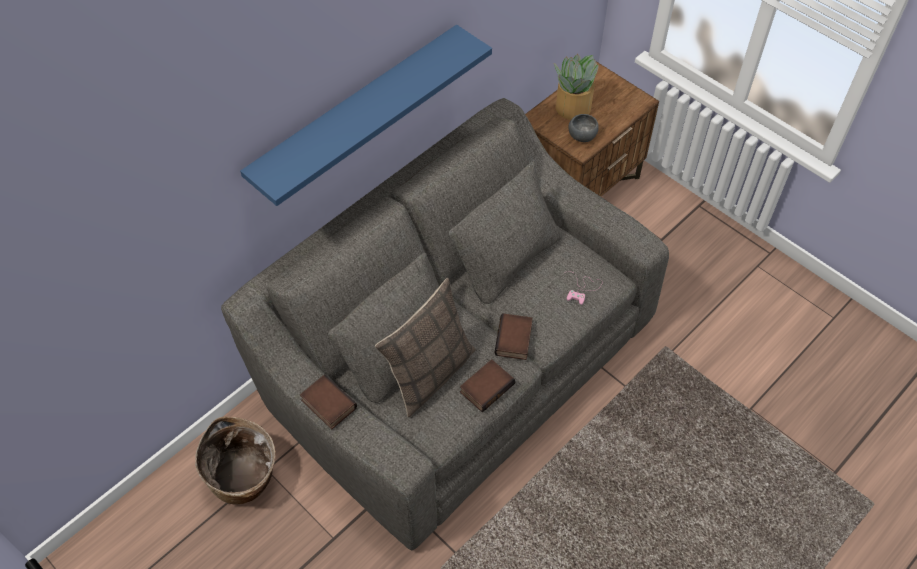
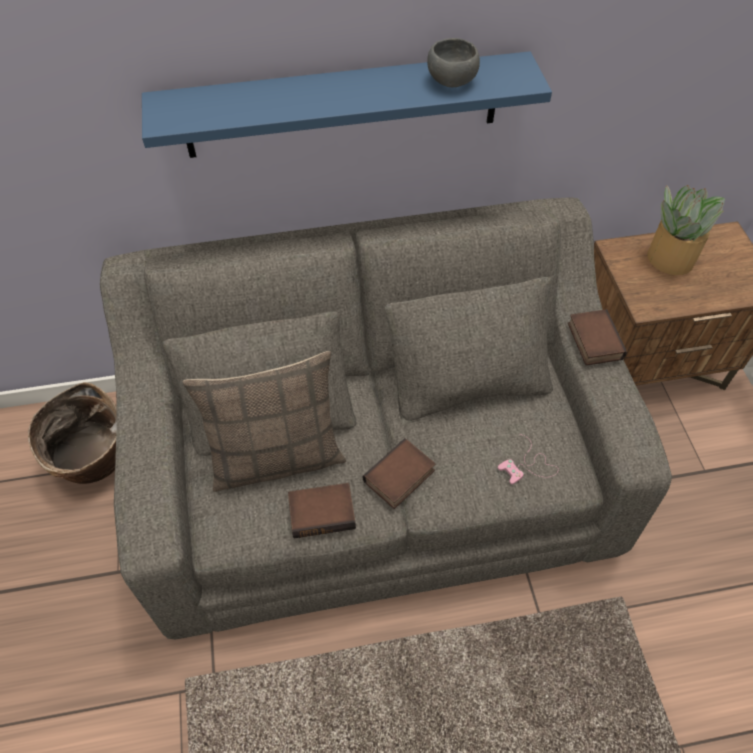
camera: 35 degrees right, 0 degrees up
(327, 404) = (138, 424): book -> book (592, 340)
(582, 137) = (658, 294): grey bowl -> grey bowl (451, 82)

